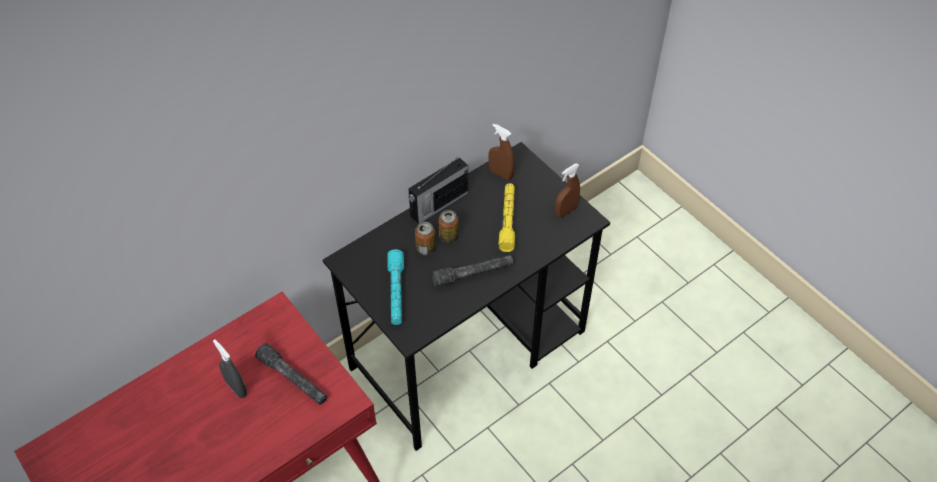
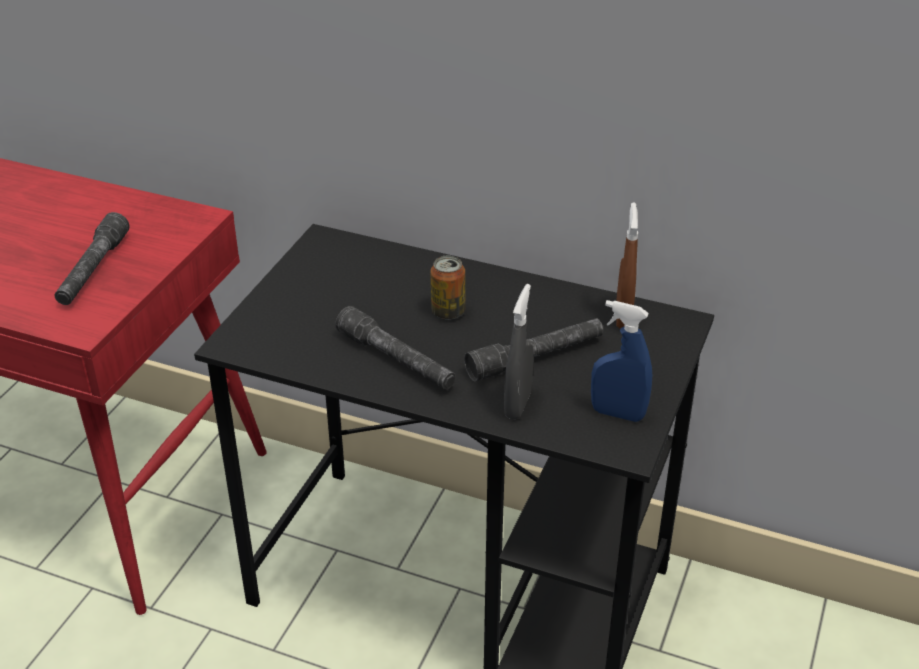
camera: 60 degrees right, 15 degrees down
(236, 388) = (55, 234): grey spray bottle -> grey spray bottle (517, 404)
(396, 292) = (304, 302): turquoise flashlight -> none
(425, 248) = (406, 299): can -> none
(438, 205) = (499, 281): radio -> none
(507, 220) = (536, 358): yellow flashlight -> grey flashlight
(565, 211) = (617, 413): brown spray bottle -> blue spray bottle

